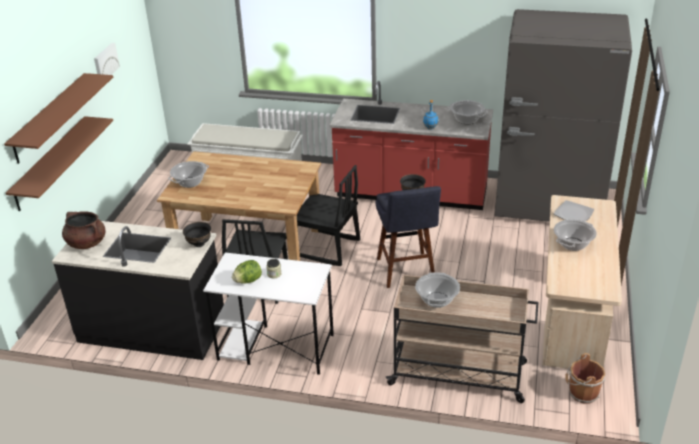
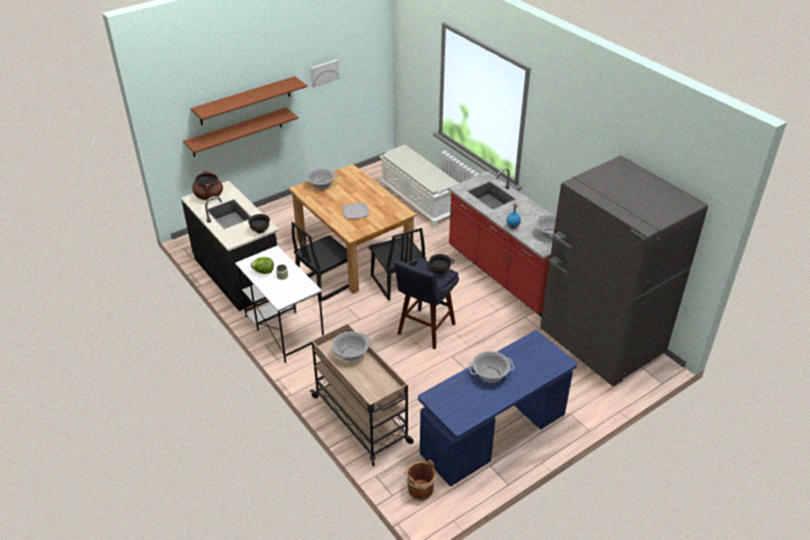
camera: 40 degrees right, 5 degrees up
(573, 213) = (528, 353): plate -> plate (355, 212)
(573, 315) = (493, 435): beige desk -> blue desk

